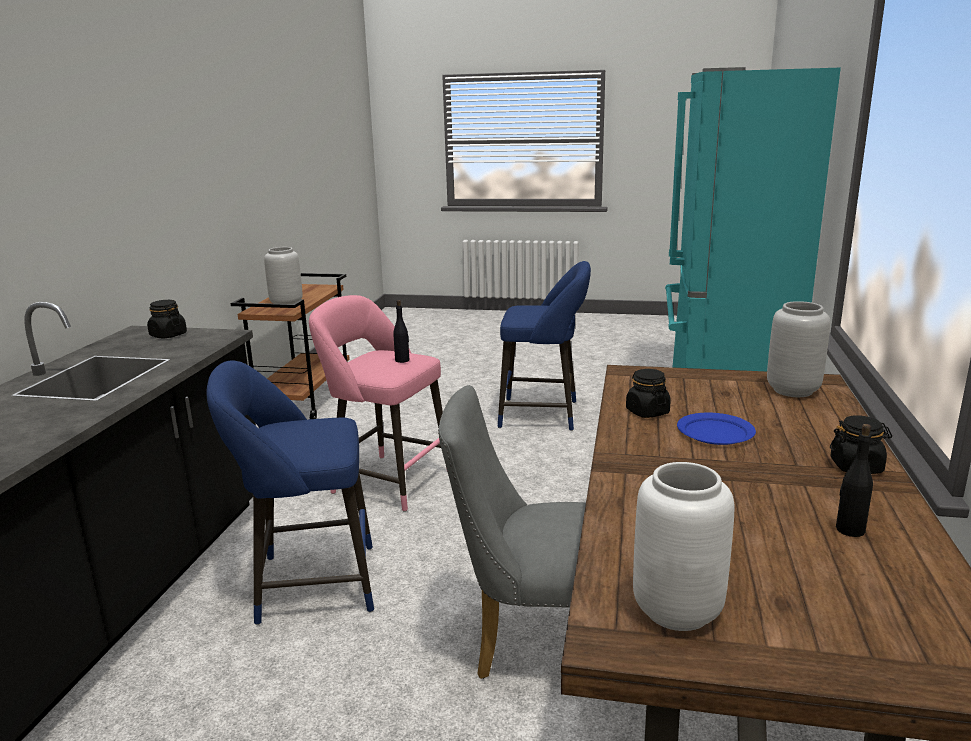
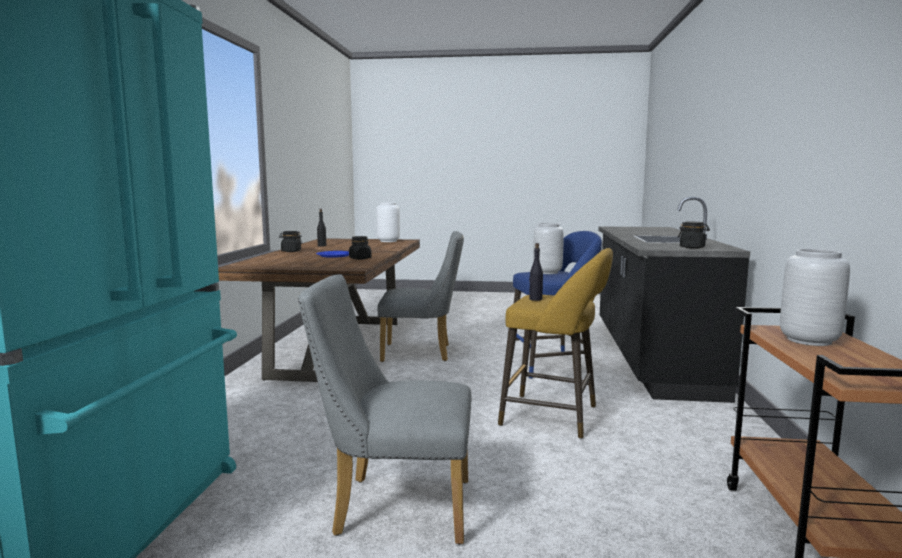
camera: 175 degrees right, 10 degrees down
(386, 481) = (555, 417): pink stool -> yellow stool
(544, 415) = (393, 507): blue stool -> grey chair
(791, 390) = (264, 263): grey vase -> grey vase (548, 272)

